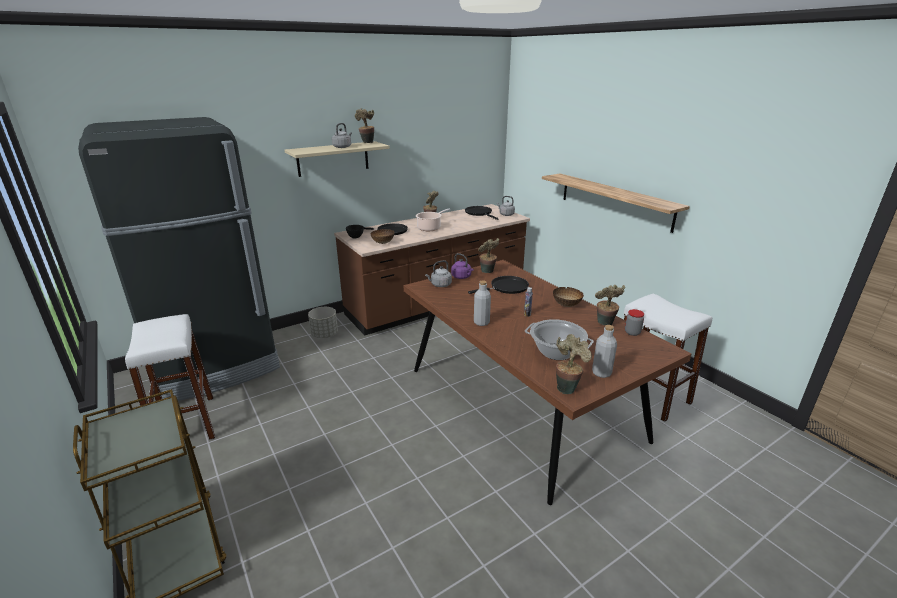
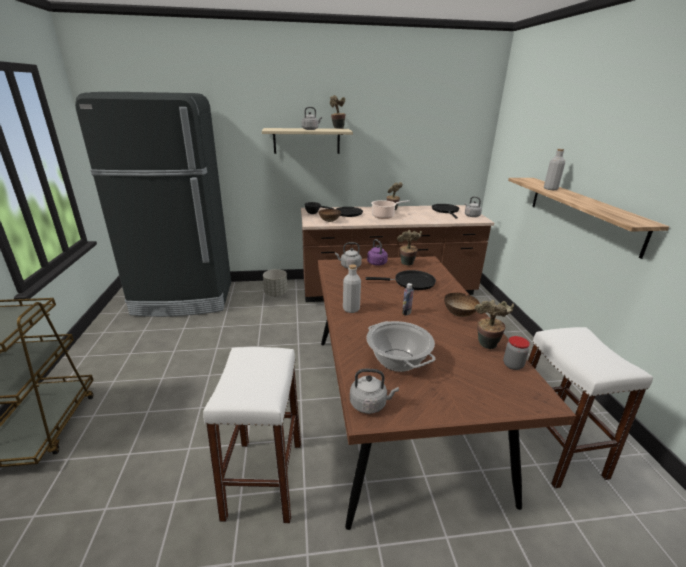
camera: 25 degrees right, 0 degrees up
(186, 423) = (130, 334): white stool -> white stool (264, 478)
(567, 387) = (370, 404): potted plant -> grey kettle
(601, 373) = (427, 401): grey bottle -> grey bottle (550, 189)

